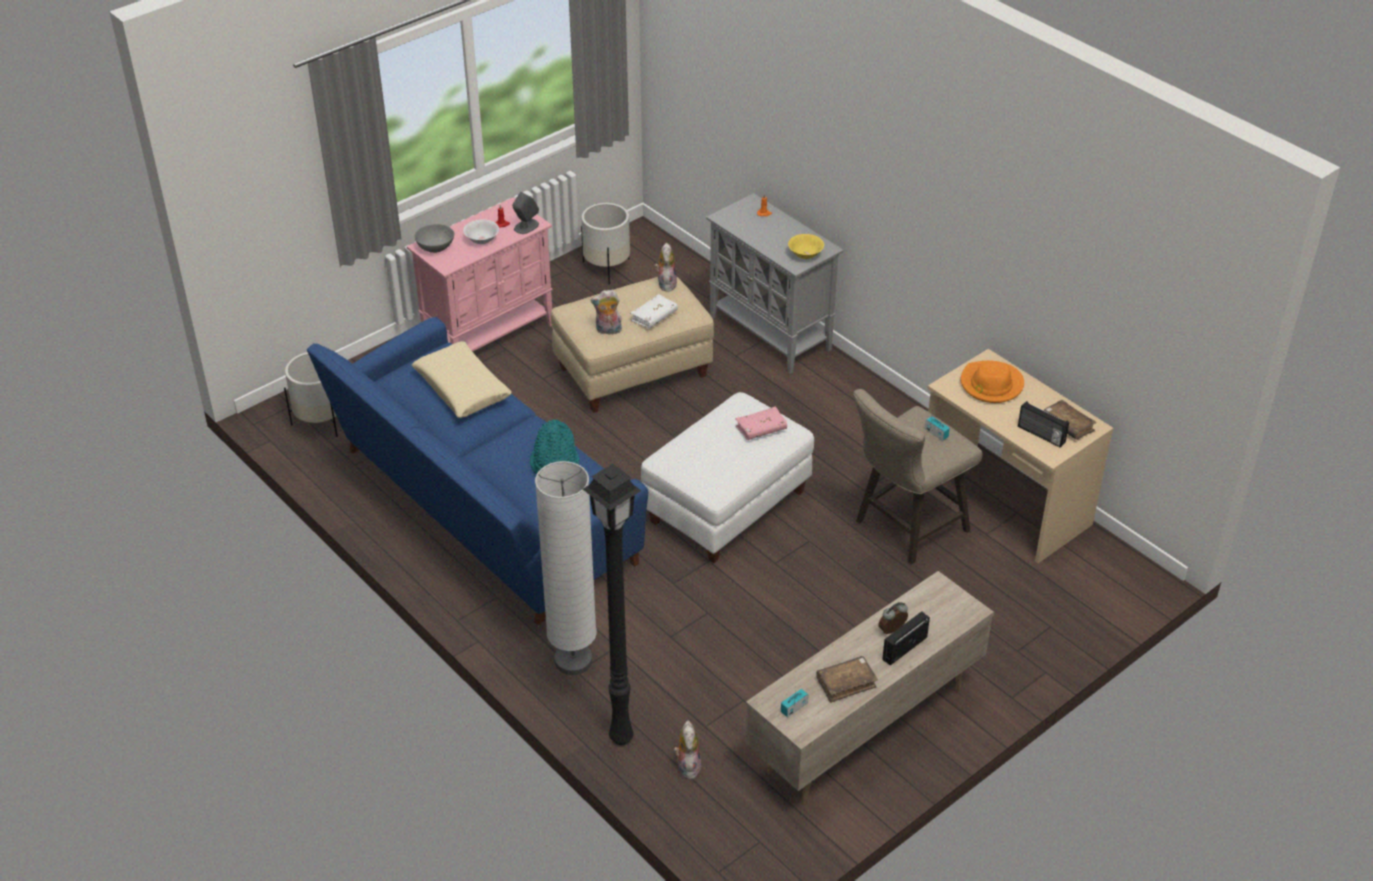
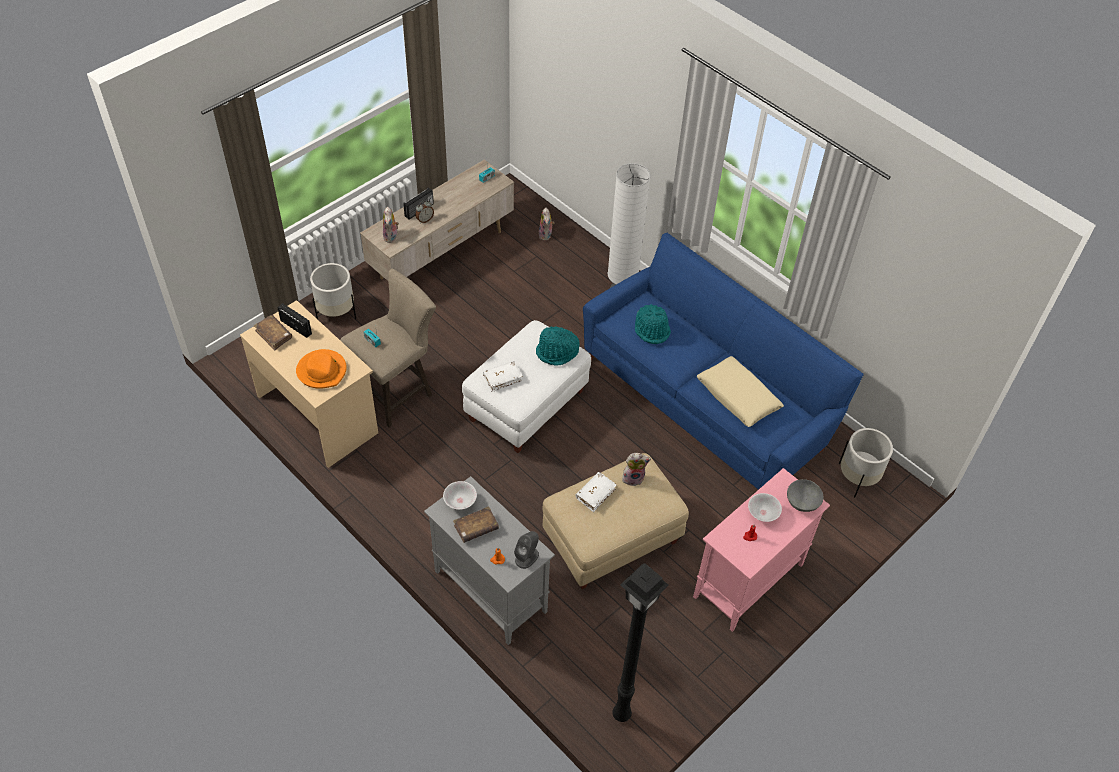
camera: 175 degrees right, 10 degrees up
(526, 226) = (726, 534): grey speaker -> grey speaker (527, 557)
(607, 268) = (654, 682): white planter -> white planter (336, 312)
(621, 739) = (585, 248): black floor lamp -> black floor lamp (621, 713)
(665, 284) = (589, 539): plush toy -> plush toy (391, 237)
(687, 458) = (557, 352): none -> turquoise hat
(761, 429) = (502, 379): pink book -> white book
(805, 255) = (460, 501): yellow bowl -> white bowl
(846, 683) = (456, 191): brown book -> brown book (476, 528)

